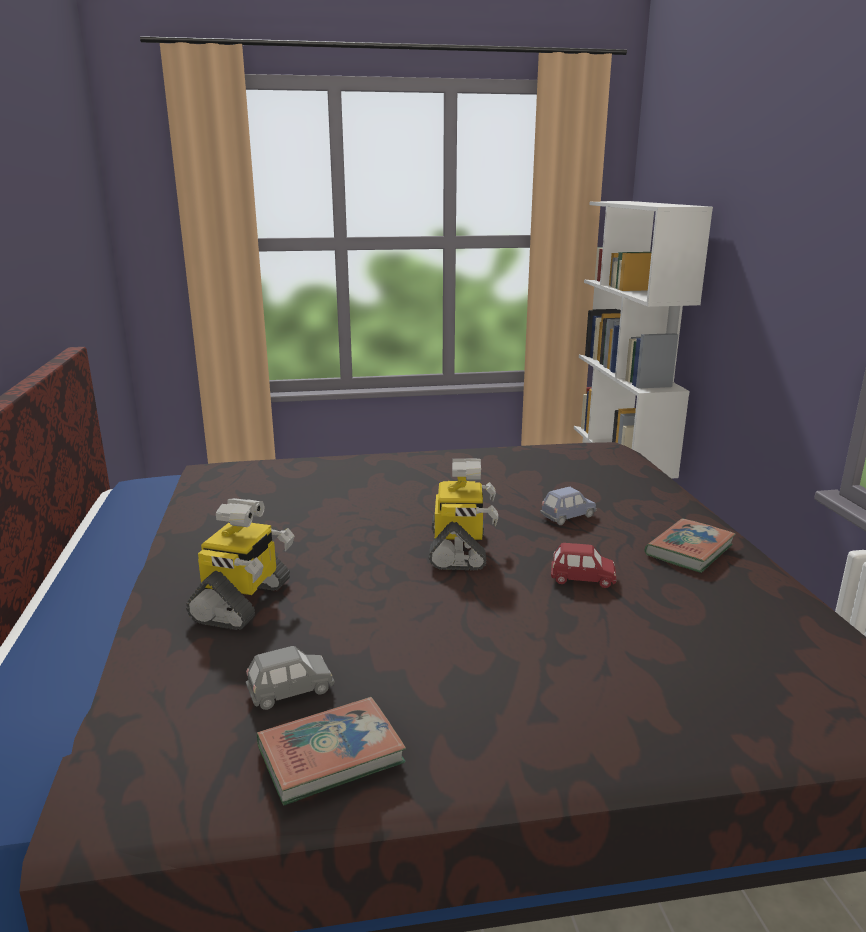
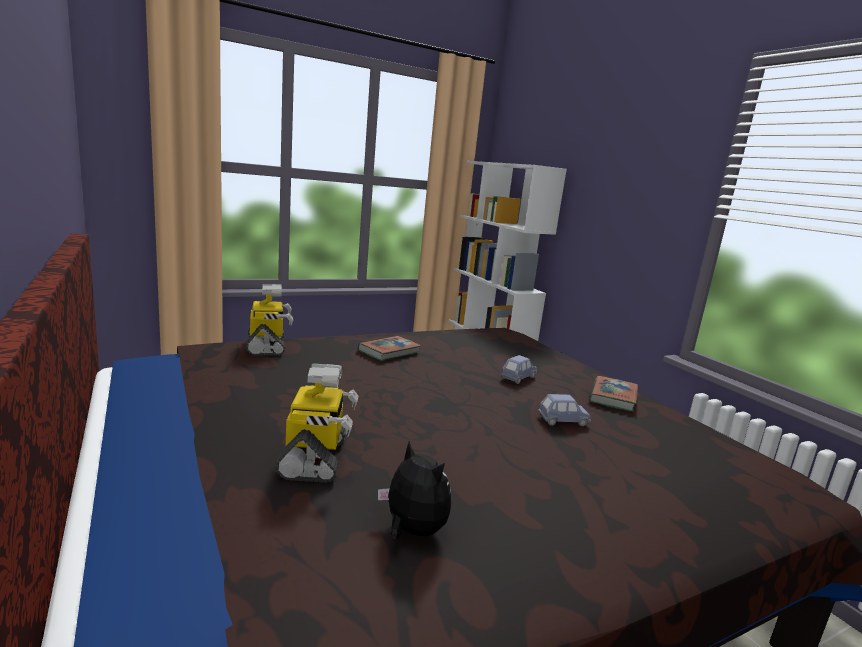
camera: 20 degrees left, 5 degrees down
(290, 691) = (412, 531): grey toy car -> plush toy
(330, 755) = (487, 583): book -> book (389, 352)
(459, 550) = (462, 405): toy robot -> toy robot (267, 346)
(582, 579) = (563, 421): red toy car -> blue toy car

